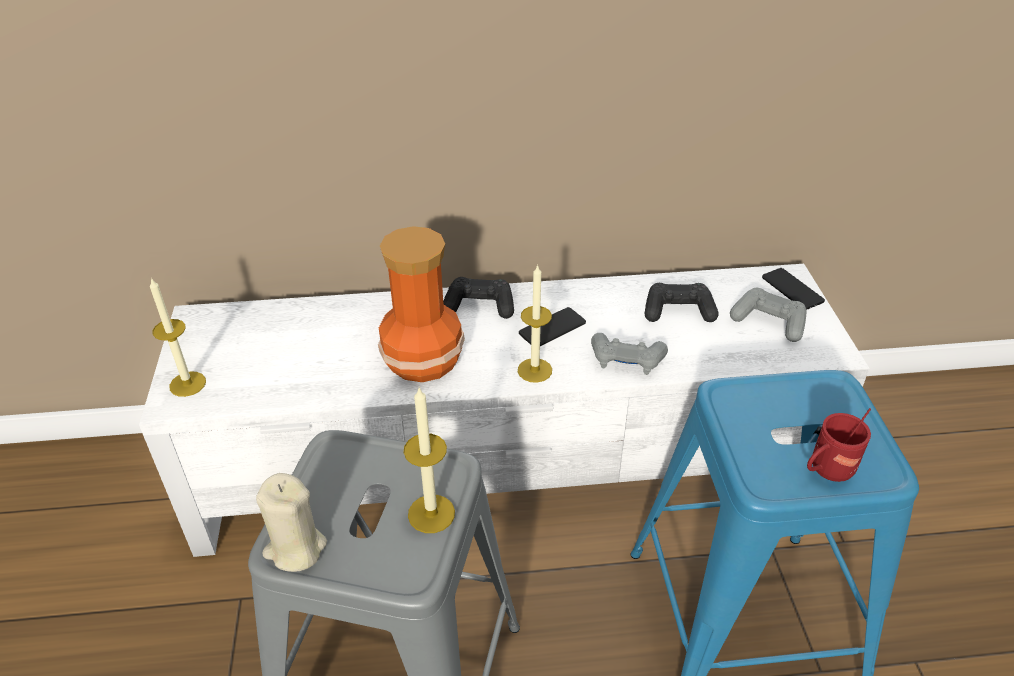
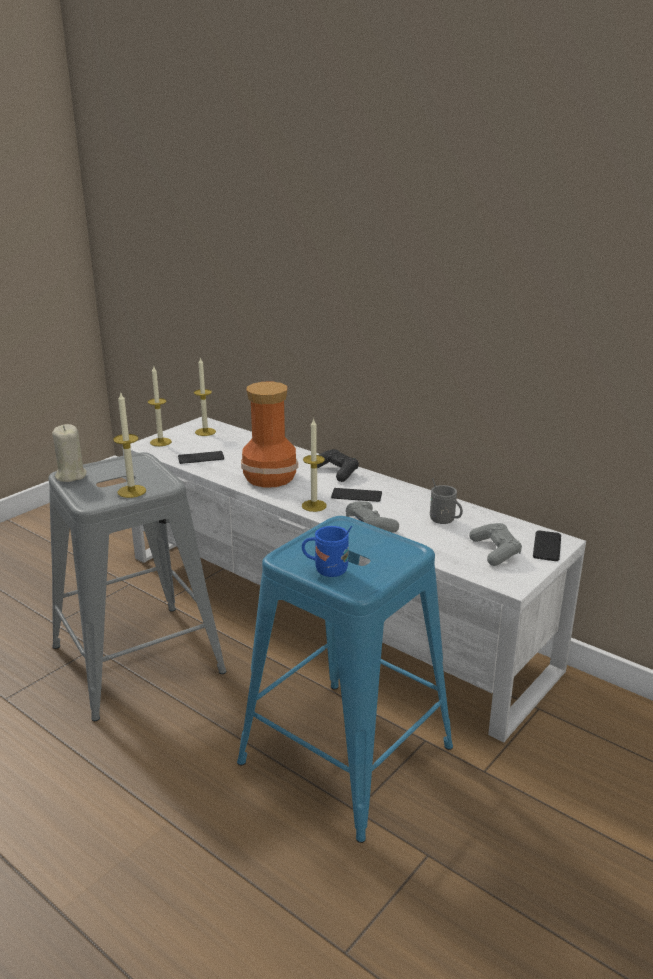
camera: 45 degrees right, 15 degrees down
(224, 332) = (205, 432): none -> candle
(289, 379) = (201, 458): none -> phone
(678, 311) = (445, 521): black game controller -> grey mug
(826, 471) = (326, 570): red mug -> blue mug

